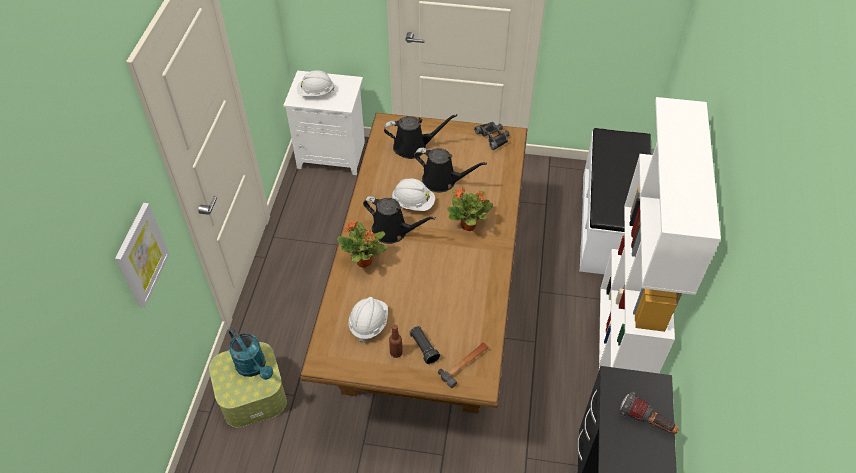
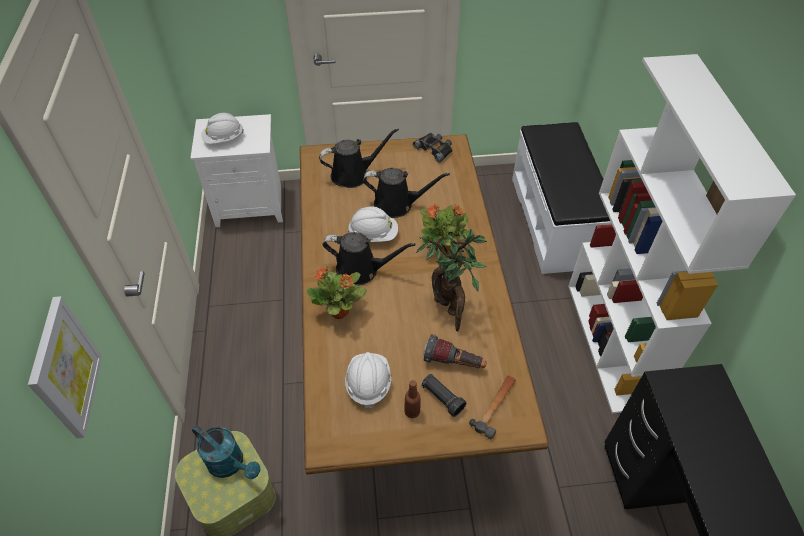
camera: 15 degrees left, 0 degrees up
(456, 278) = (449, 308): none -> potted plant
(646, 421) = (720, 424): flashlight -> flashlight (454, 363)

